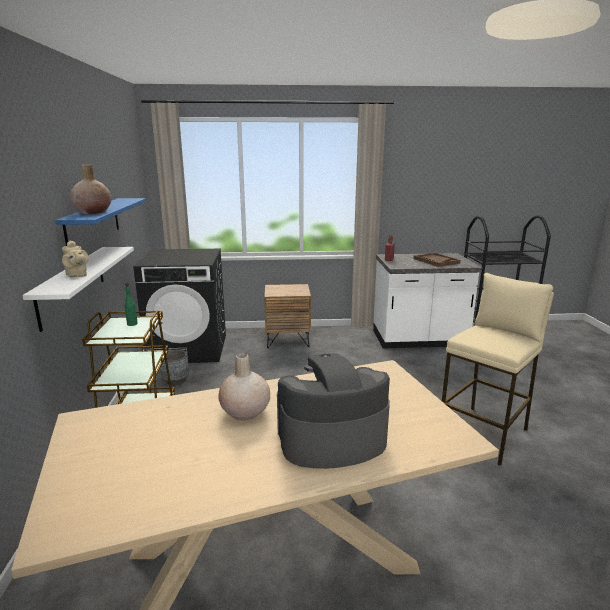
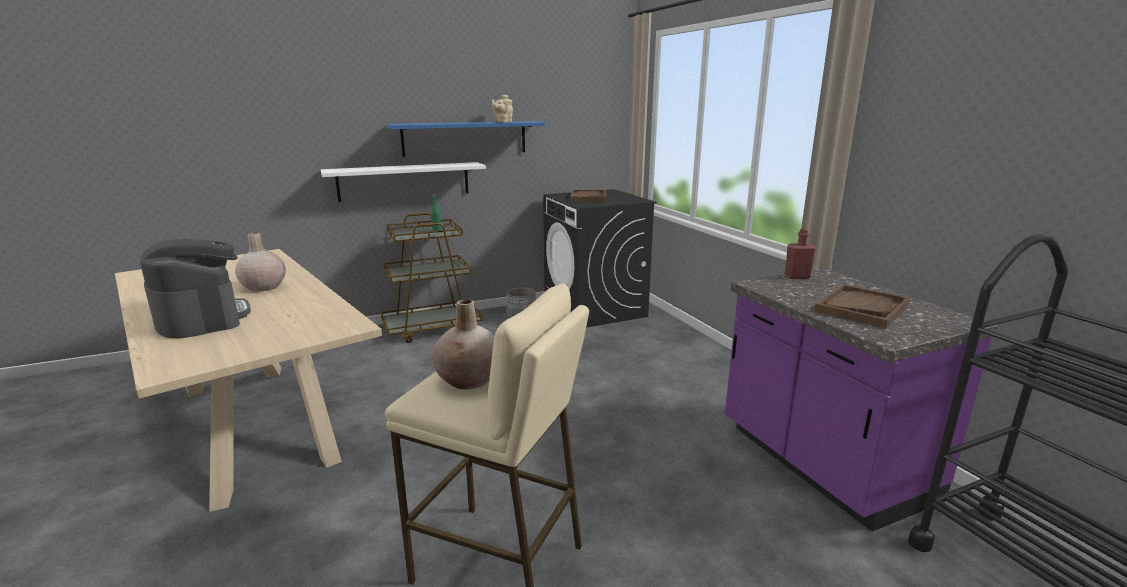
camera: 70 degrees right, 0 degrees up
(77, 275) = (373, 168): beige teapot -> beige teapot (503, 122)
(93, 212) = (430, 123): beige vase -> beige vase (469, 380)
(175, 258) = (588, 197): none -> brown tray
(287, 340) = (677, 351): brown nightstand -> none
(419, 340) = (821, 464): white counter -> purple counter

